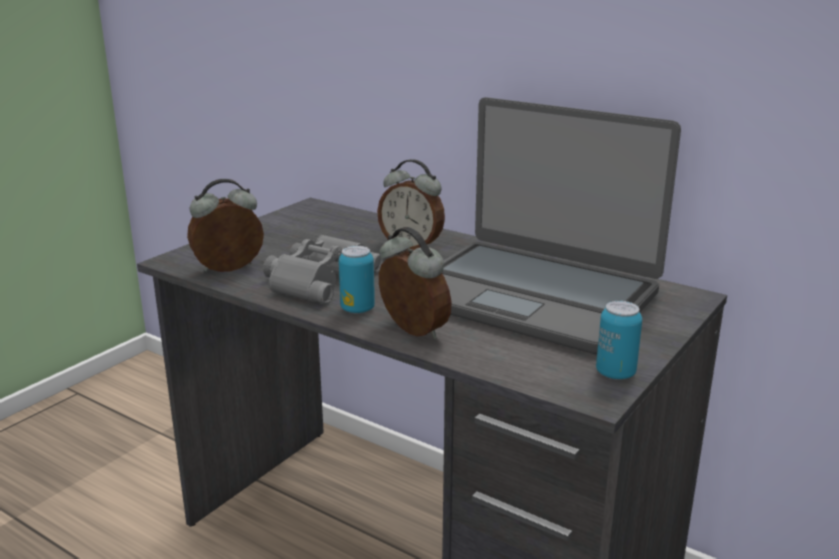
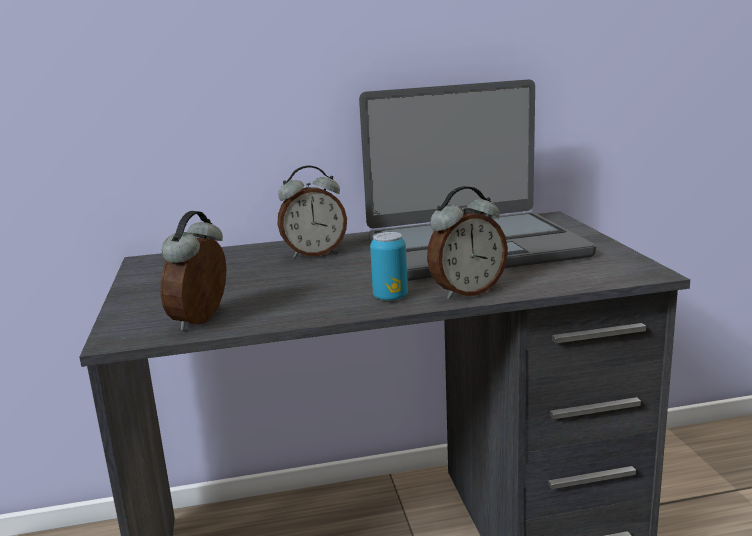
camera: 45 degrees left, 5 degrees down
(318, 278) = (302, 295): grey binoculars -> none
(412, 332) = (466, 292): alarm clock -> alarm clock turned 150 degrees clockwise
(615, 373) = (624, 260): can -> none

